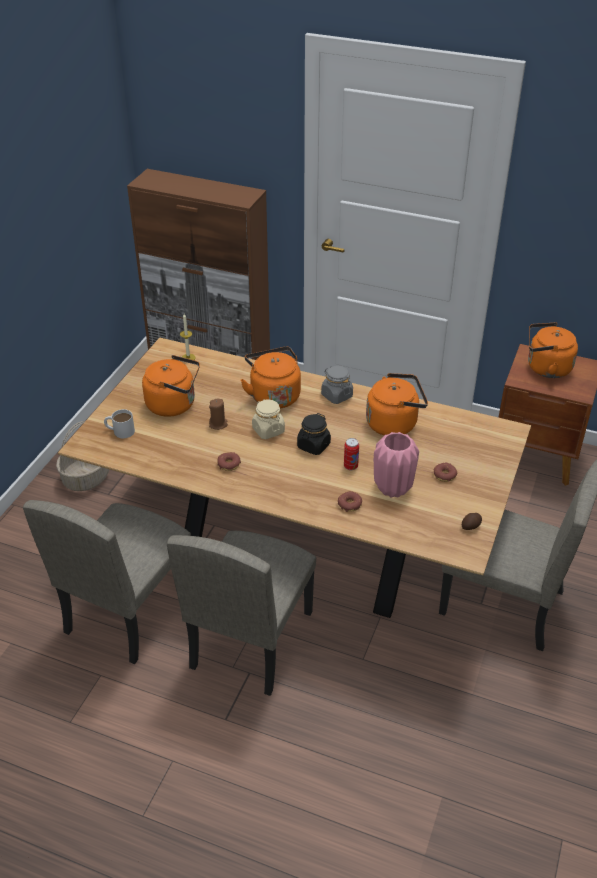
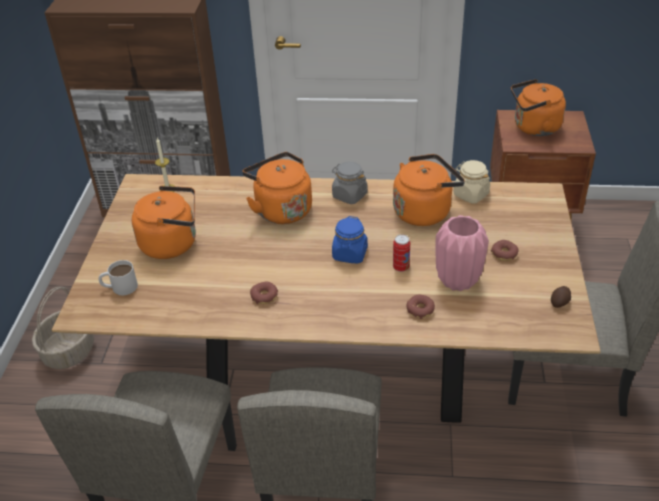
camera: 15 degrees left, 0 degrees up
(218, 424) = (232, 254): brown candle -> none
(268, 430) = (292, 248): beige jar -> beige jar (470, 194)
(313, 446) = (350, 254): black jar -> blue jar

